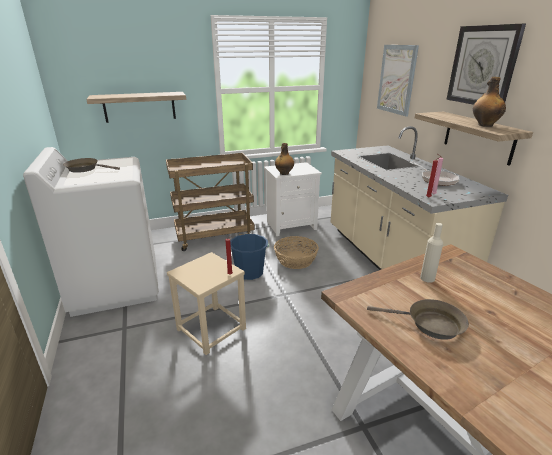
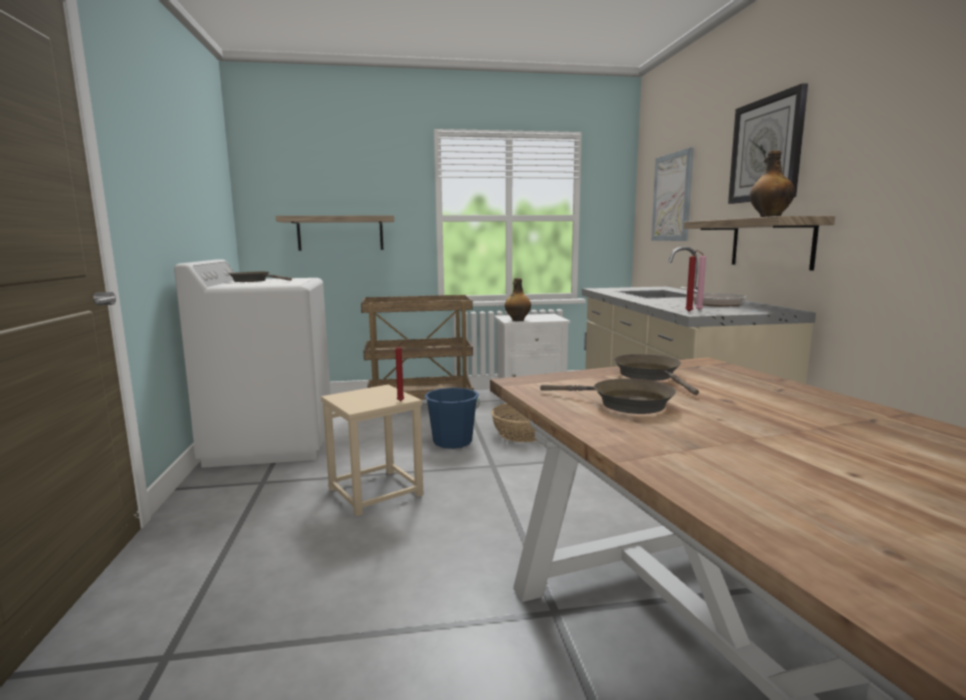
camera: 10 degrees right, 15 degrees down
(427, 278) = (650, 376): beige bottle -> brown frying pan

